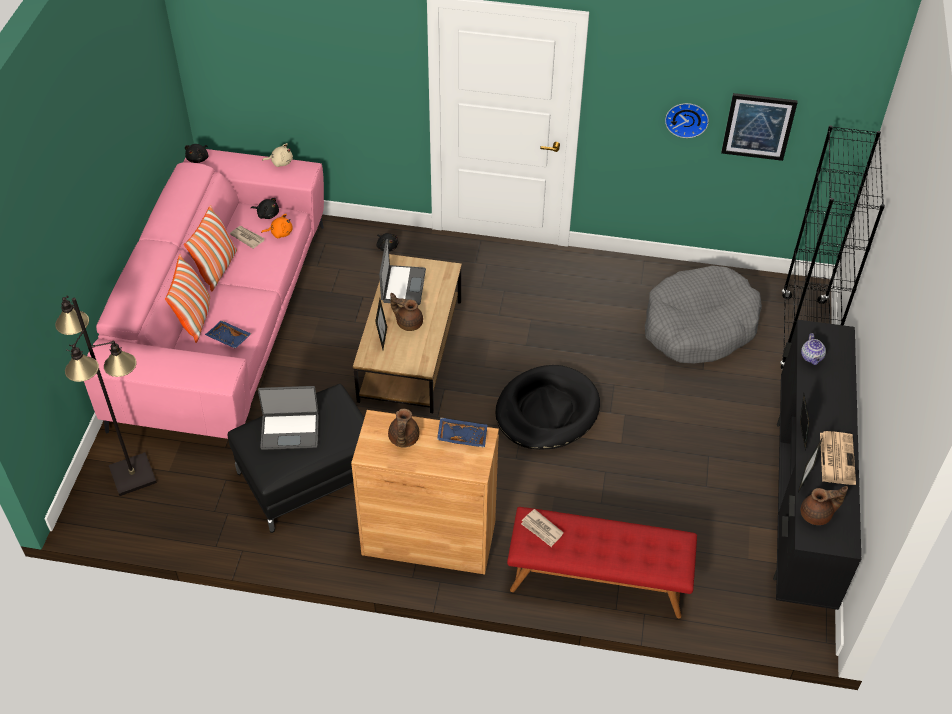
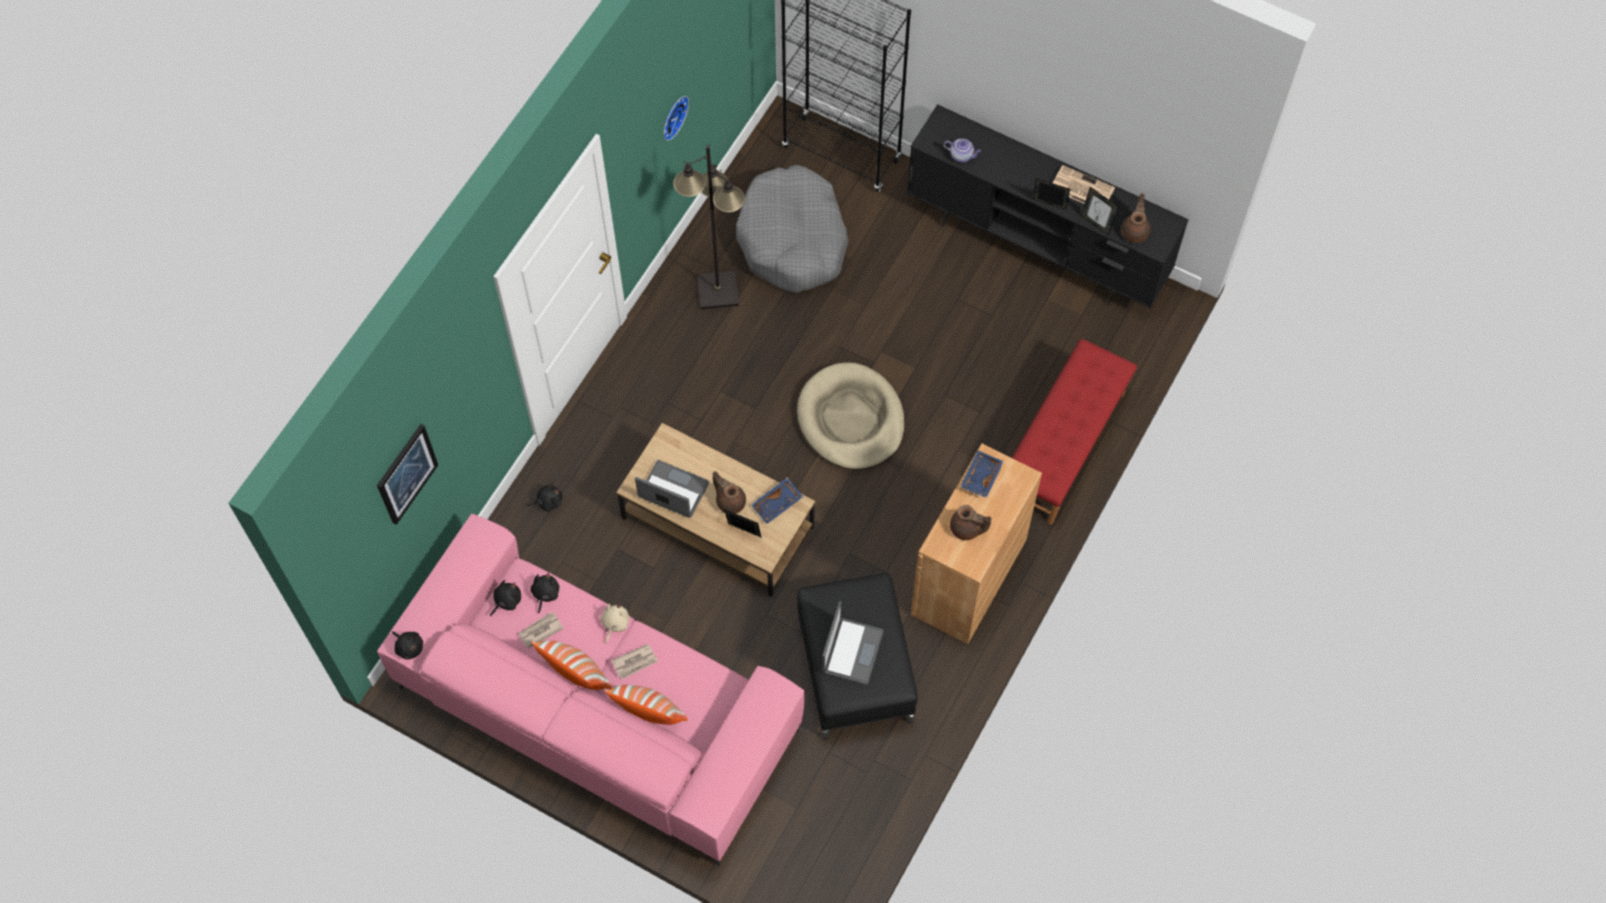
camera: 70 degrees left, 15 degrees up
(133, 474) = (788, 845): black floor lamp -> black floor lamp (717, 290)
(228, 339) = (695, 685): blue tray -> blue tray (777, 504)
(280, 162) = (456, 556): beige plush toy -> beige plush toy (614, 624)
(280, 233) = (545, 594): orange plush toy -> black plush toy
(408, 322) = (730, 501): brown teapot -> brown teapot turned 90 degrees clockwise
(541, 529) = (1040, 462): newspaper -> newspaper (635, 662)
(546, 411) = (851, 419): black dog bed -> beige dog bed
(758, 126) = (712, 59): picture -> picture (406, 473)

